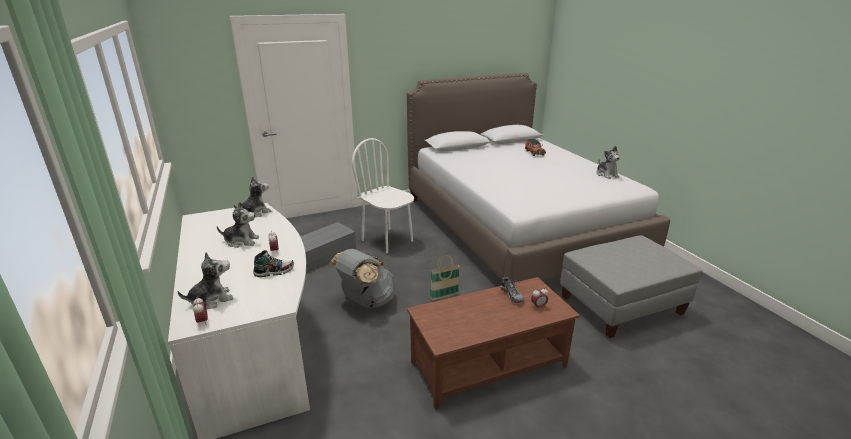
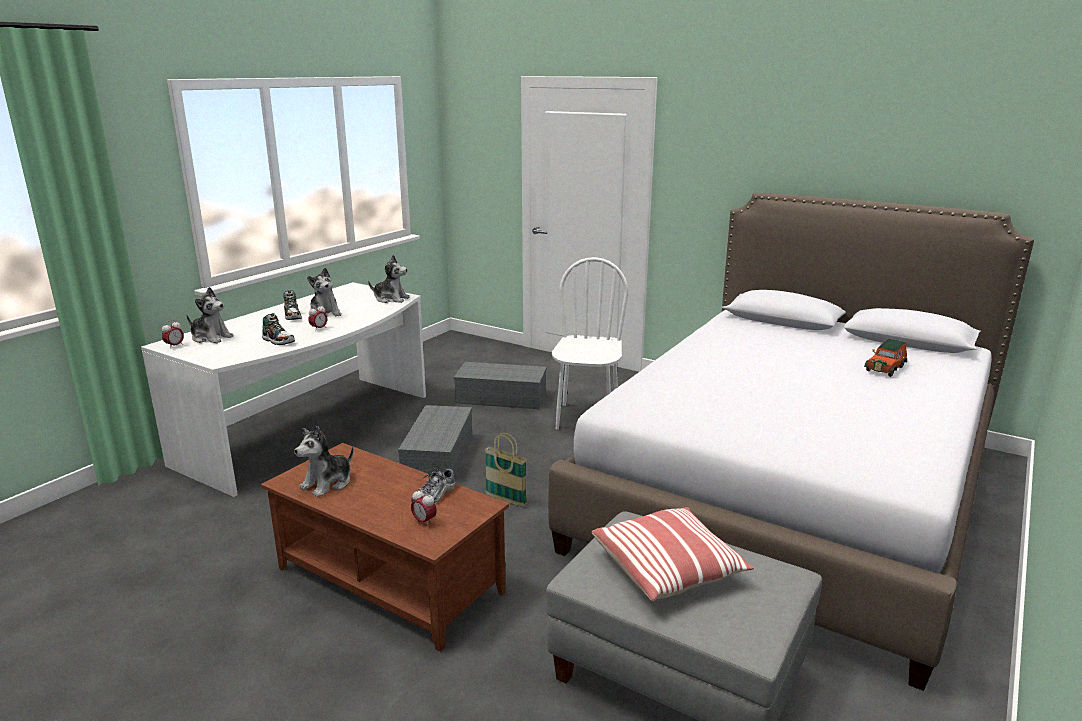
camera: 55 degrees right, 5 degrees down
(222, 254) = (293, 316): none -> shoe
(366, 301) = (437, 456): grey backpack -> grey storage box
(606, 174) = (916, 444): plush toy -> plush toy (328, 483)
(625, 259) = (669, 568): none -> pillow

